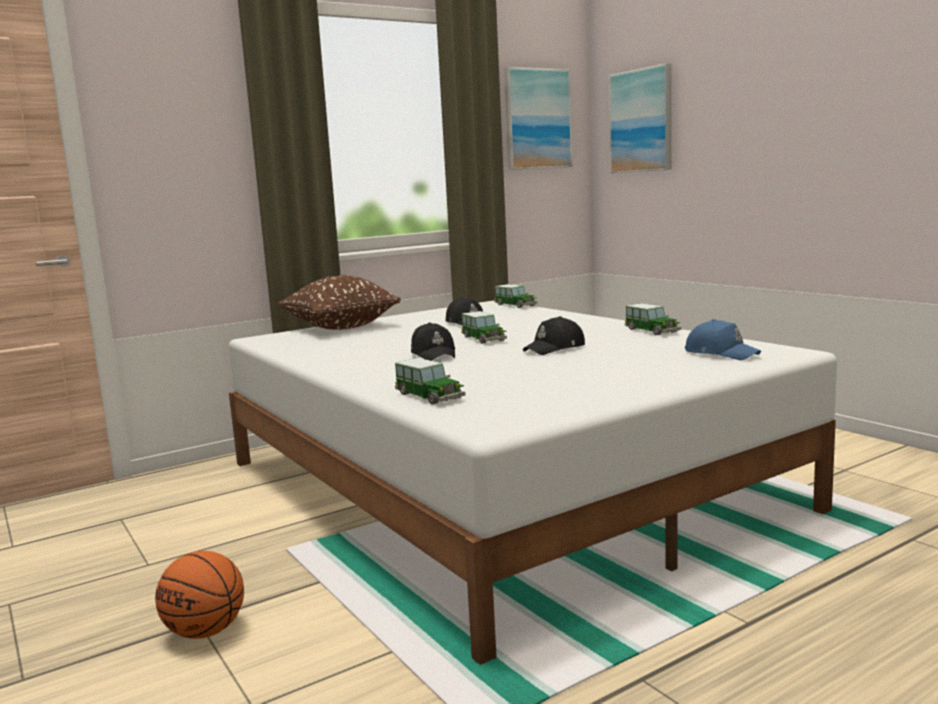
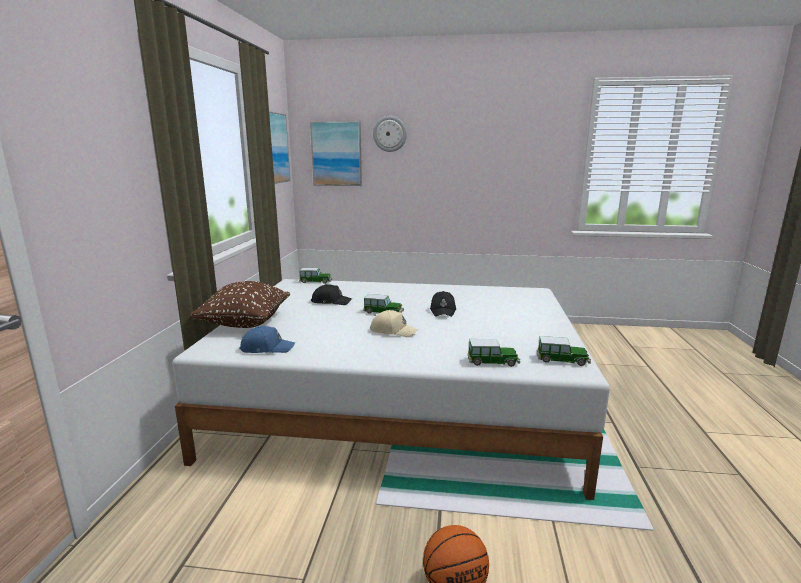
camera: 50 degrees left, 5 degrees up
(434, 354) = (393, 331): black cap -> beige cap
(652, 331) = (450, 289): toy car -> toy car (562, 360)
(710, 77) = (390, 134): none -> wall clock
(721, 353) = (518, 297): blue cap -> blue cap (267, 348)

